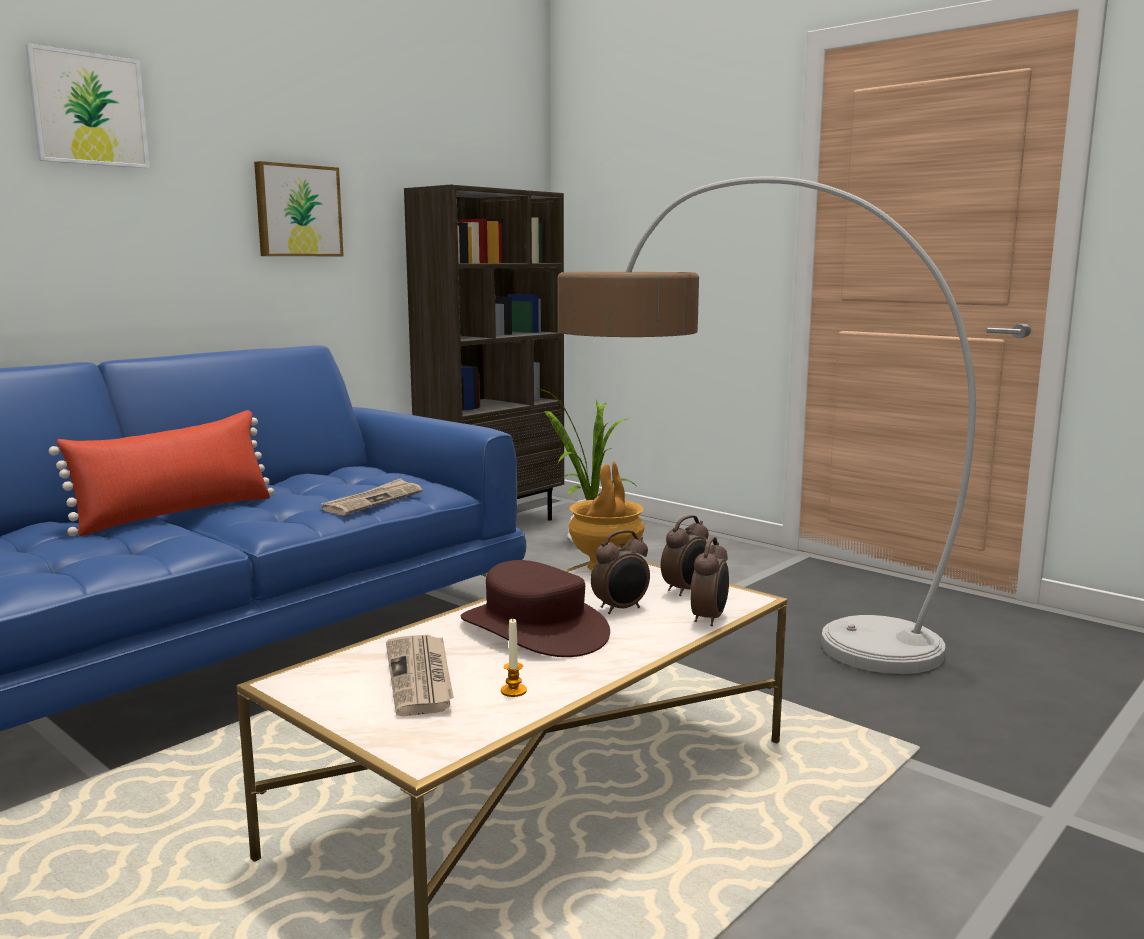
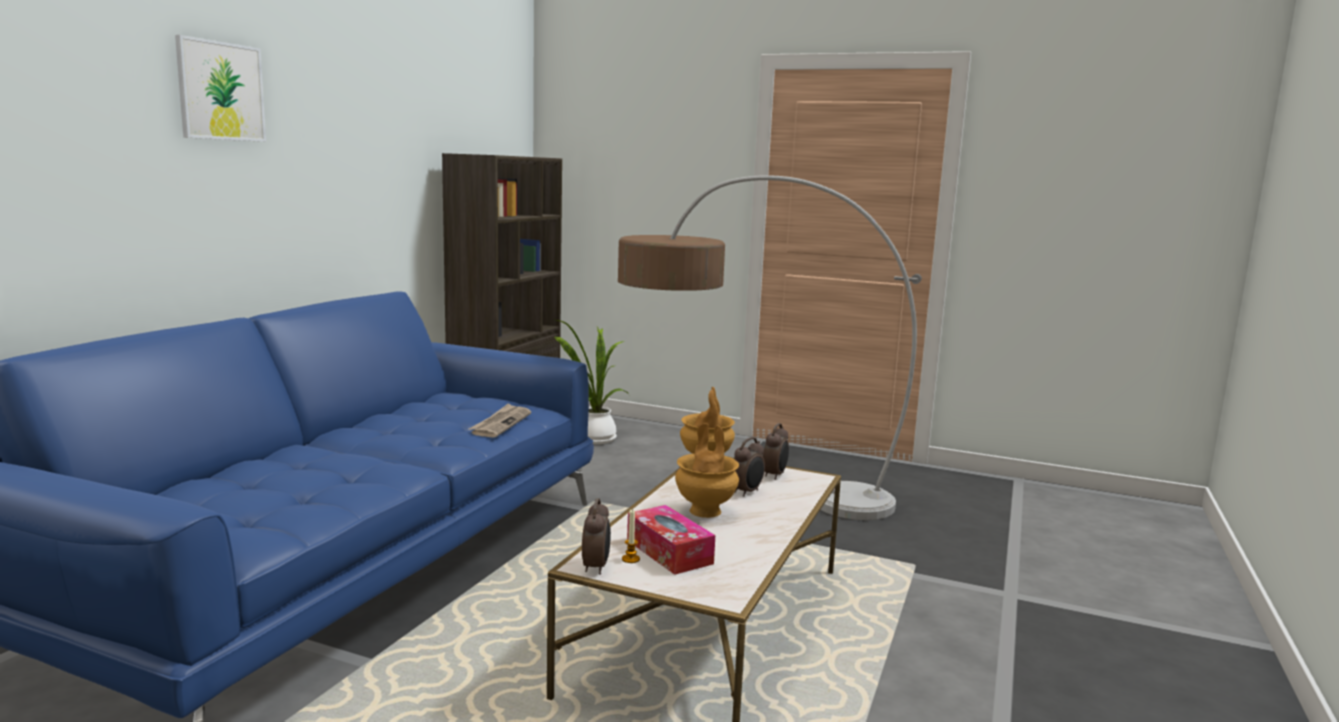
camera: 20 degrees left, 0 degrees up
(177, 513) = (348, 445): red pillow -> none
(297, 211) = (367, 174): picture -> none
(421, 677) = (669, 552): newspaper -> tissue box
(513, 691) = (737, 553): candle -> candle (630, 559)
(535, 629) = (706, 511): brown hat -> brown vase
(710, 619) = (808, 493): alarm clock -> alarm clock (596, 567)

